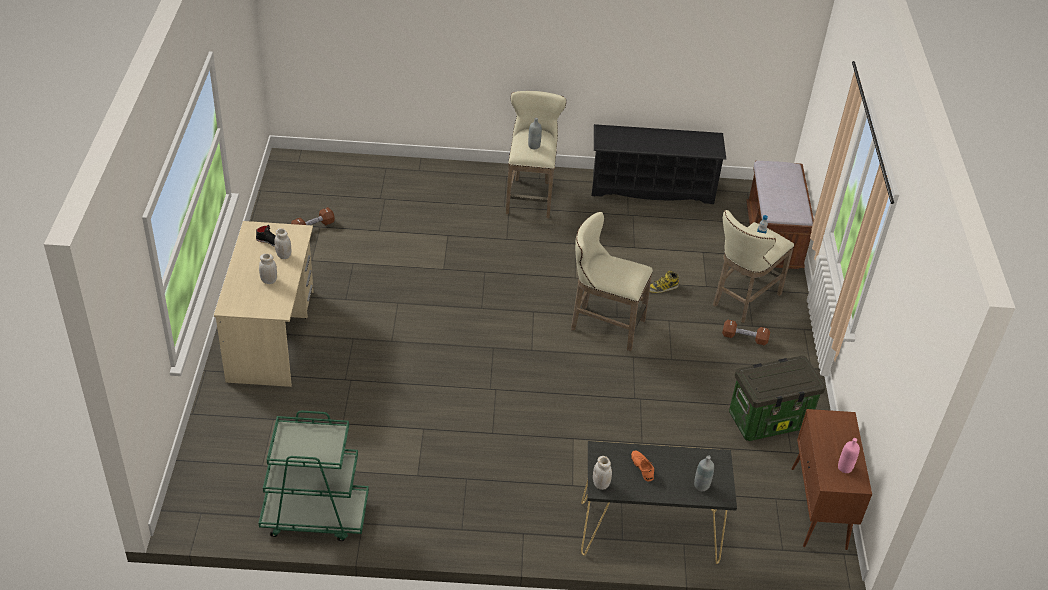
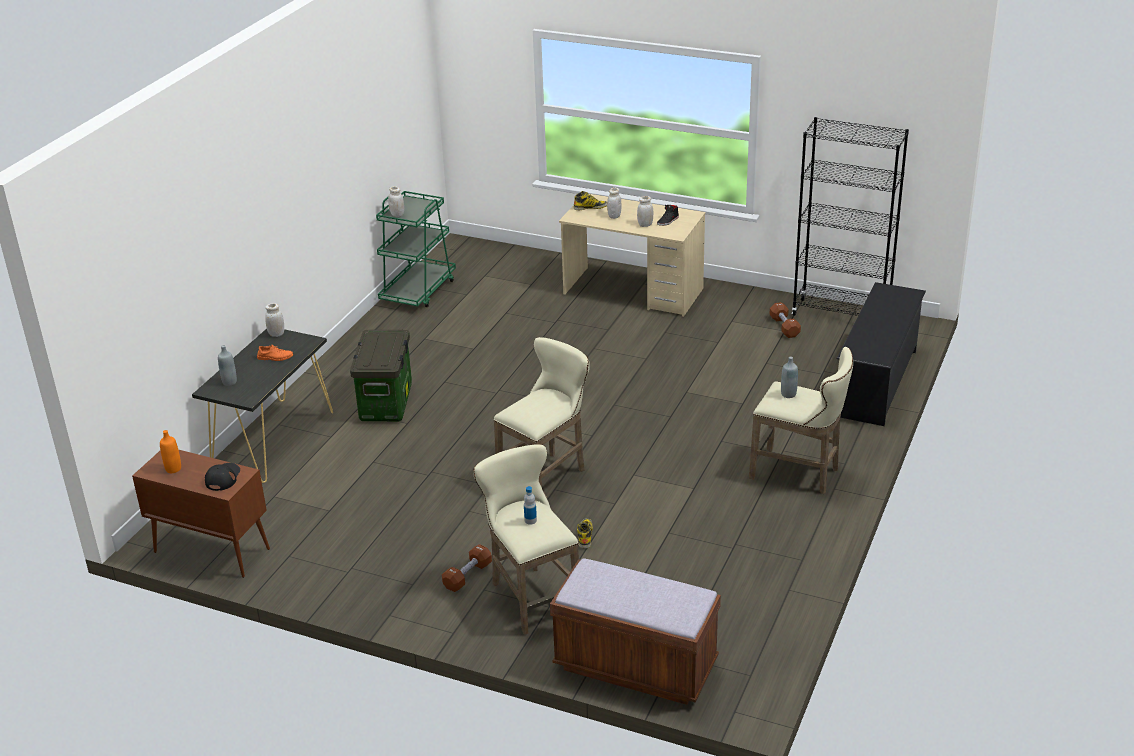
camera: 115 degrees right, 10 degrees down
(251, 302) = (590, 207): none -> boot
(281, 197) = (841, 315): none -> black bookcase
(323, 452) = (397, 215): none -> white jar
(652, 187) = (787, 581): black shoe rack -> black shoe rack (876, 383)
(769, 420) = (340, 555): storage box -> storage box (386, 403)
(832, 427) = (223, 478): none -> black cap
(845, 468) = (173, 469): pink bottle -> orange bottle

